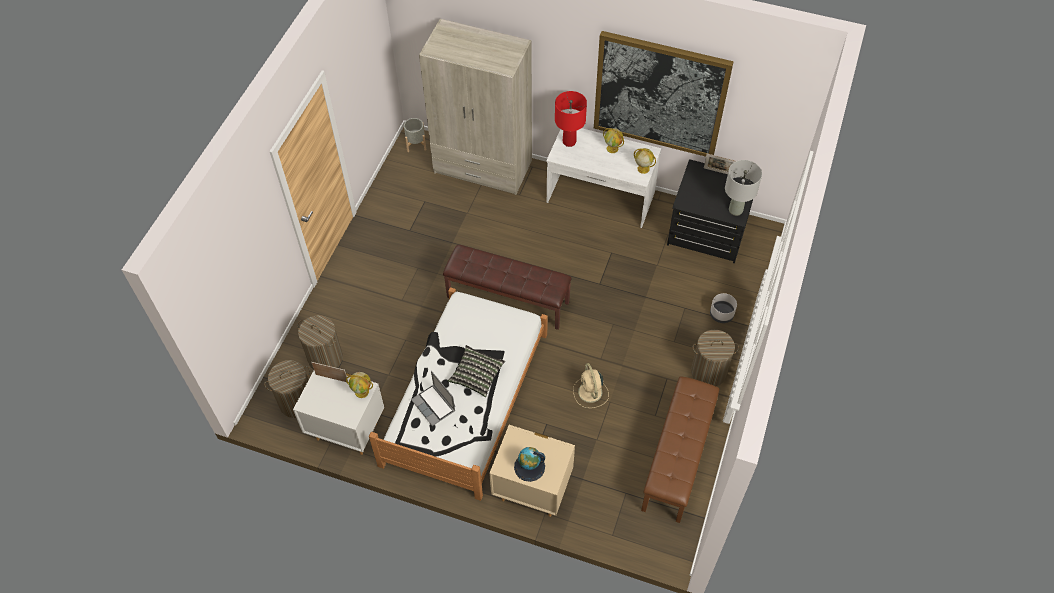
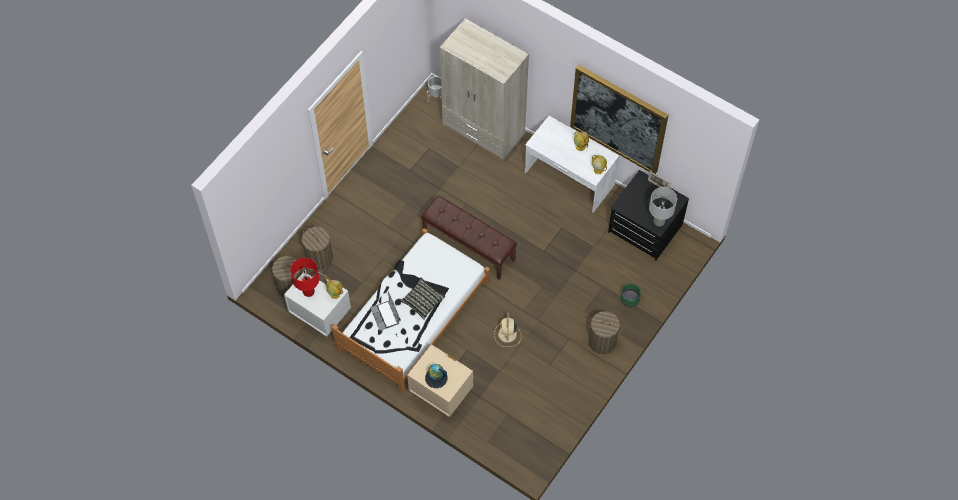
camera: 15 degrees right, 5 degrees up
(569, 142) = (548, 133): red table lamp -> red table lamp (308, 292)
(678, 459) = (554, 401): brown bench -> none
(721, 314) = (629, 299): grey planter -> green planter

